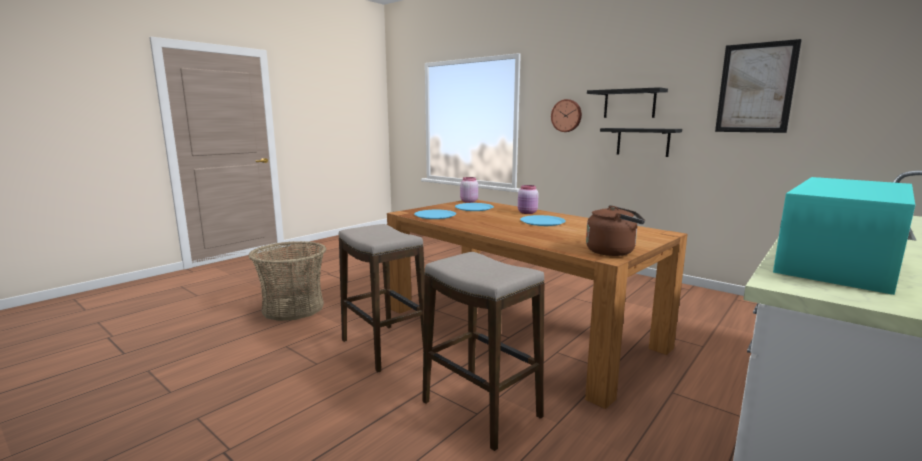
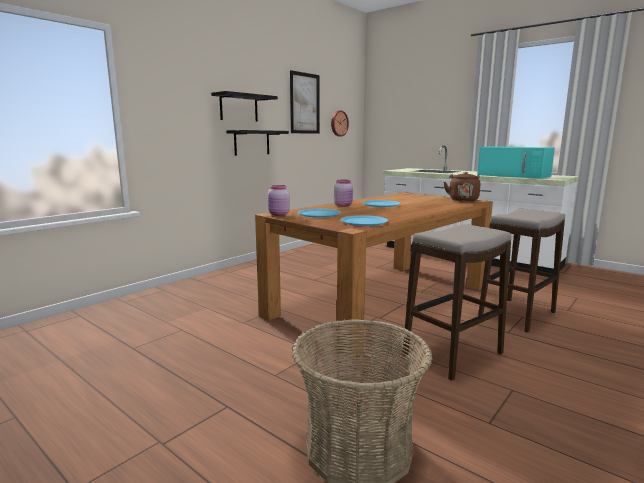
camera: 90 degrees left, 0 degrees up
(566, 115) = (184, 116): wall clock -> wall clock (338, 123)

